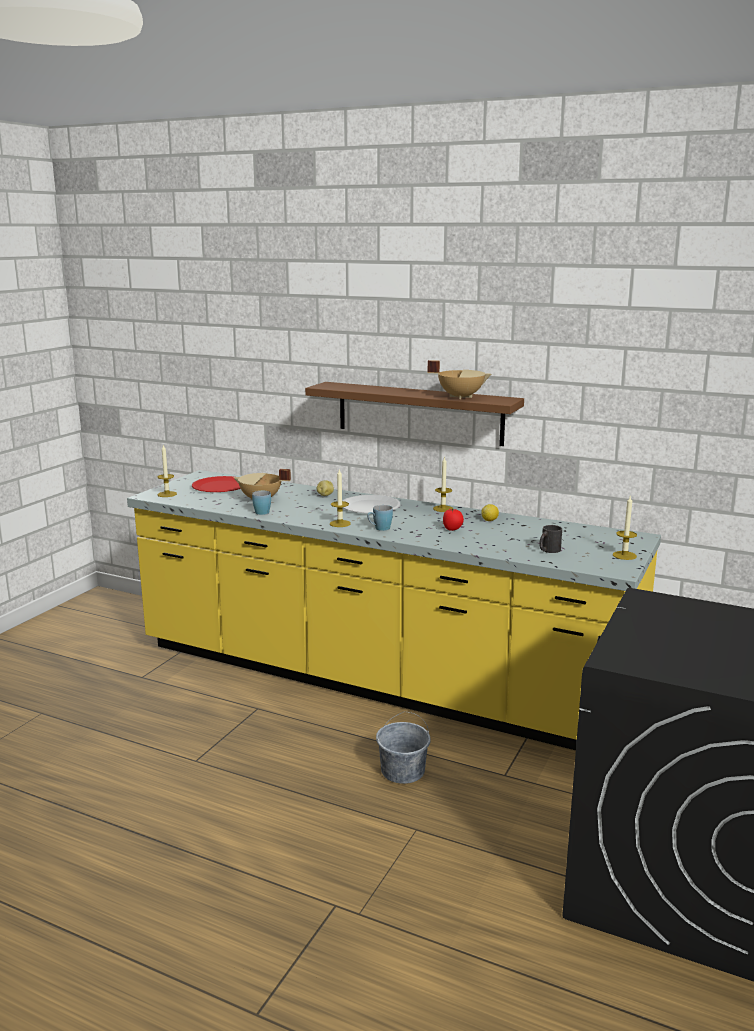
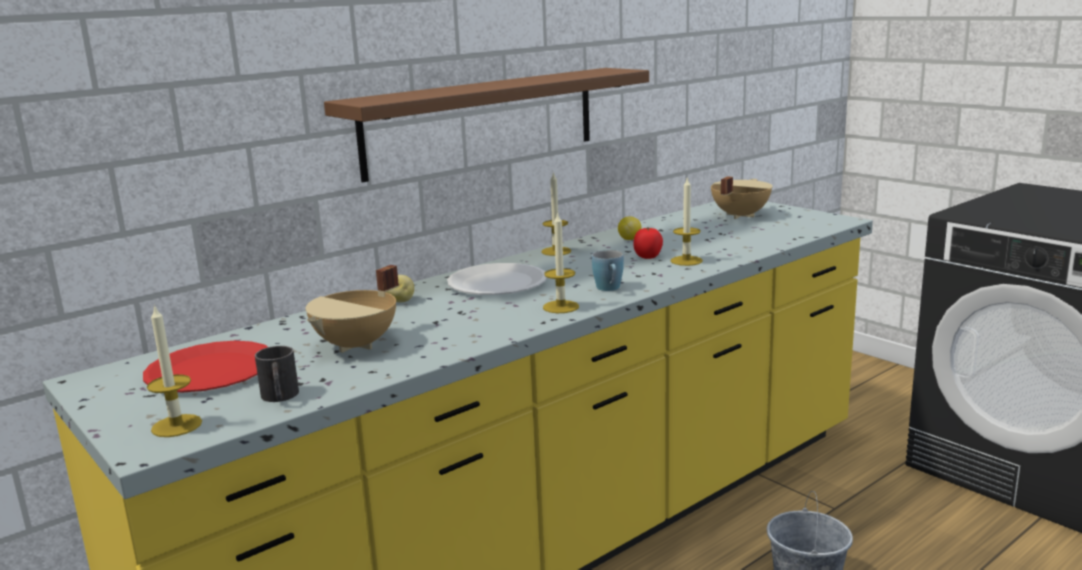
camera: 65 degrees left, 0 degrees up
(263, 511) = (430, 349): blue mug -> none
(460, 397) = (567, 75): beige cooking pot -> beige cooking pot (739, 215)
(548, 550) = (760, 232): black mug -> black mug (280, 397)
(624, 555) = (794, 212): candle -> candle (686, 261)

